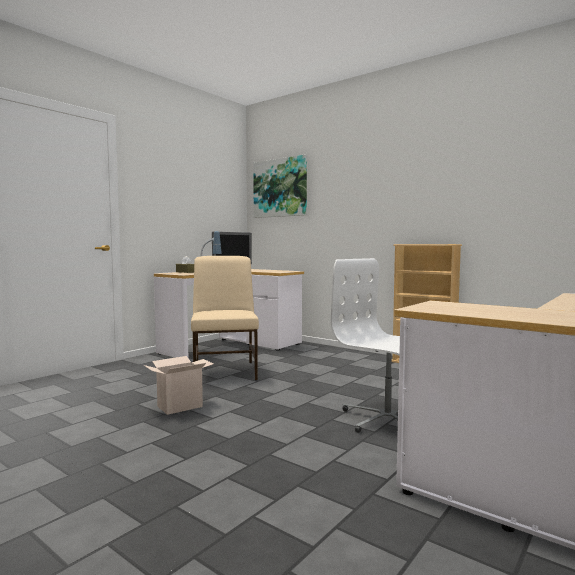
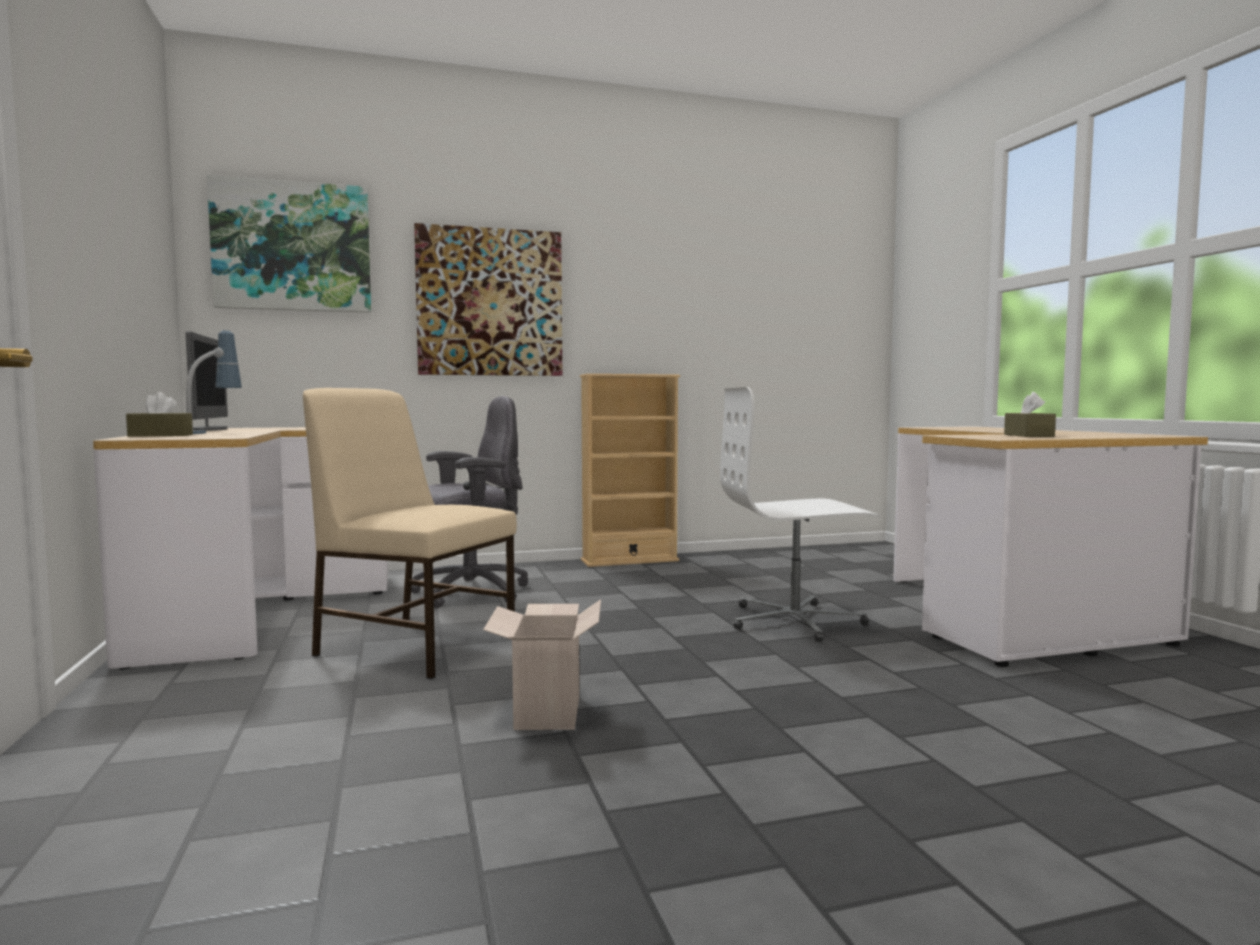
camera: 55 degrees left, 0 degrees up
(303, 359) = (469, 593): none -> grey office chair
(358, 205) = (490, 302): none -> picture
(489, 310) = (1028, 435): none -> brown tissue box

